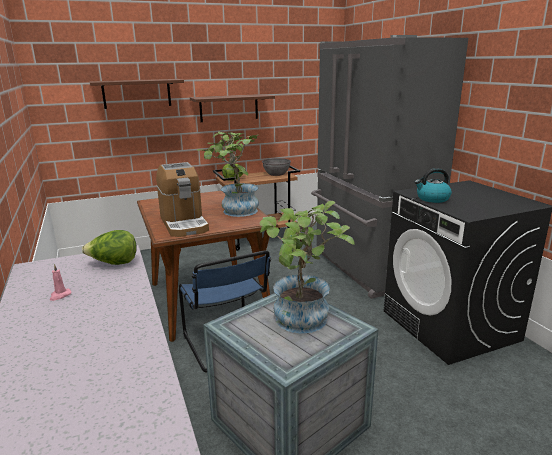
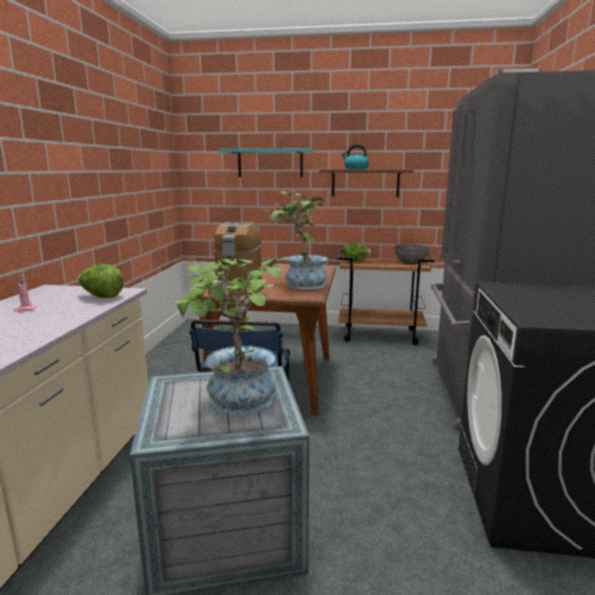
camera: 30 degrees right, 5 degrees down
(137, 93) = (270, 163): brown shelf -> turquoise shelf
(432, 199) = (515, 296): kettle -> kettle (355, 169)

